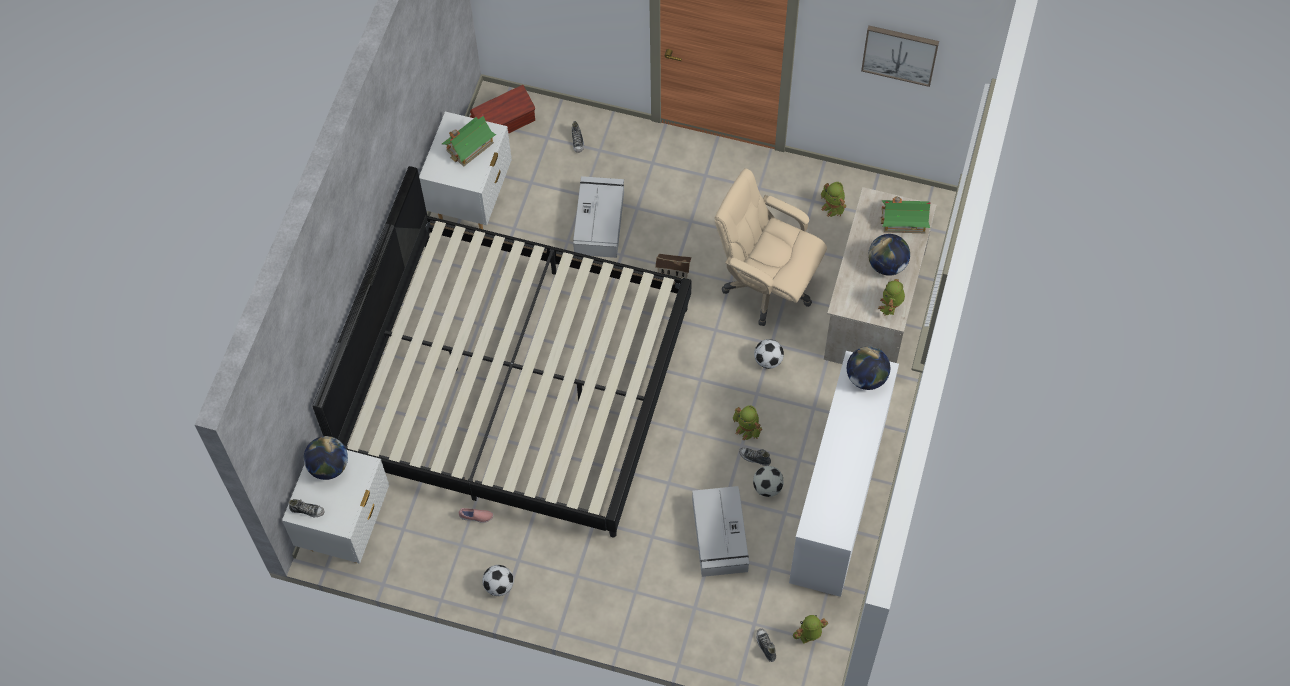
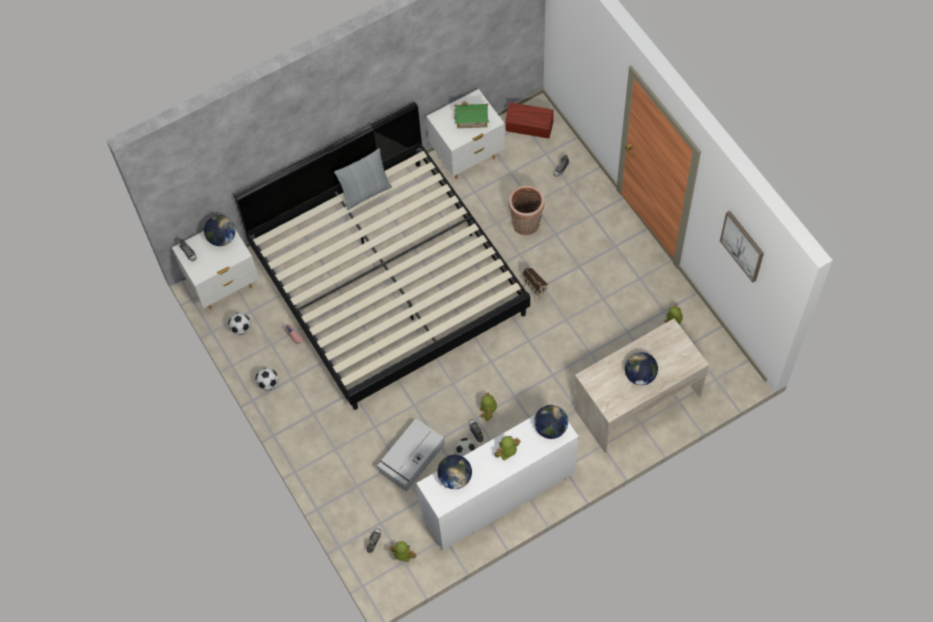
camera: 45 degrees right, 0 degrees up
(418, 307) = (365, 192): none -> pillow
(599, 221) = (526, 225): grey storage box -> basket
(767, 285) = (585, 339): beige office chair -> none
(768, 360) = (541, 382): football -> football (241, 328)
(827, 499) = (455, 478): none -> globe
(890, 306) = (616, 401): toy robot -> toy robot (507, 454)
(903, 221) = (677, 358): toy house -> none

